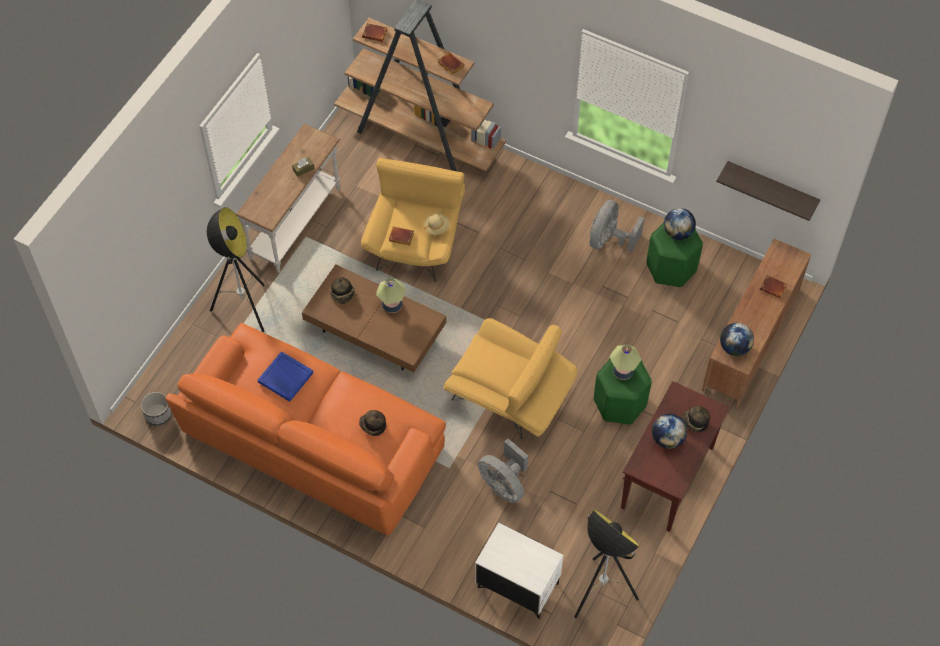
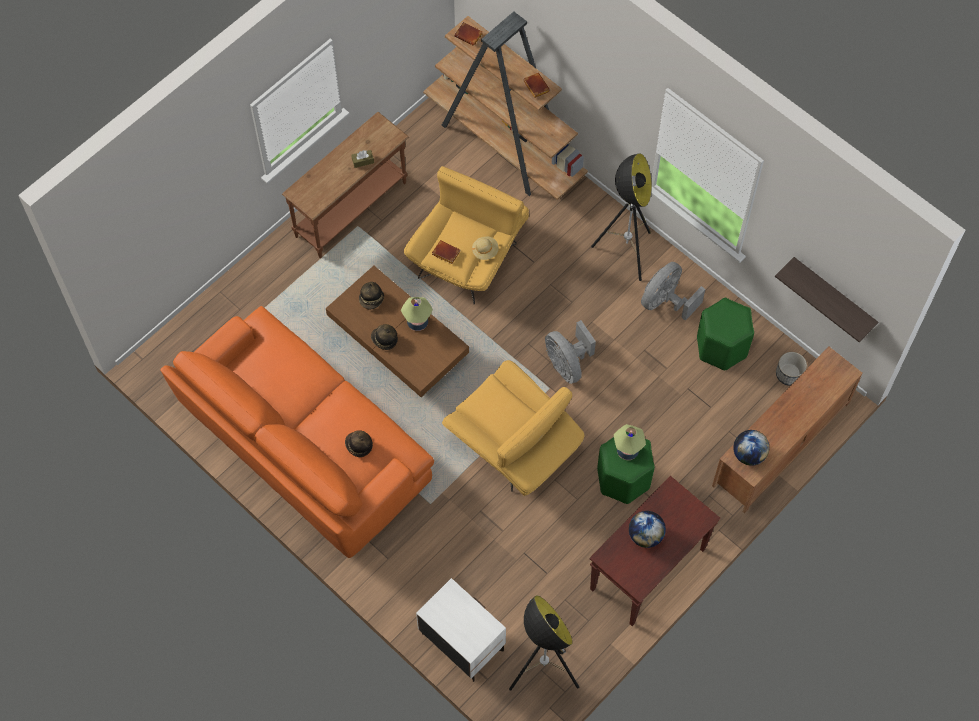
camera: 15 degrees right, 5 degrees up
(158, 414) = (161, 377): planter -> planter (789, 374)
(244, 309) = (274, 288): floor lamp -> floor lamp (625, 252)
(285, 377) = (287, 374): blue tray -> none
(296, 224) = (352, 210): white console table -> brown console table
(504, 485) = (479, 535): grey fan -> grey fan (567, 364)
(677, 233) = (731, 315): globe -> none
(694, 422) = (679, 525): hat -> hat (384, 339)
(774, 288) = (811, 400): brown book -> none

